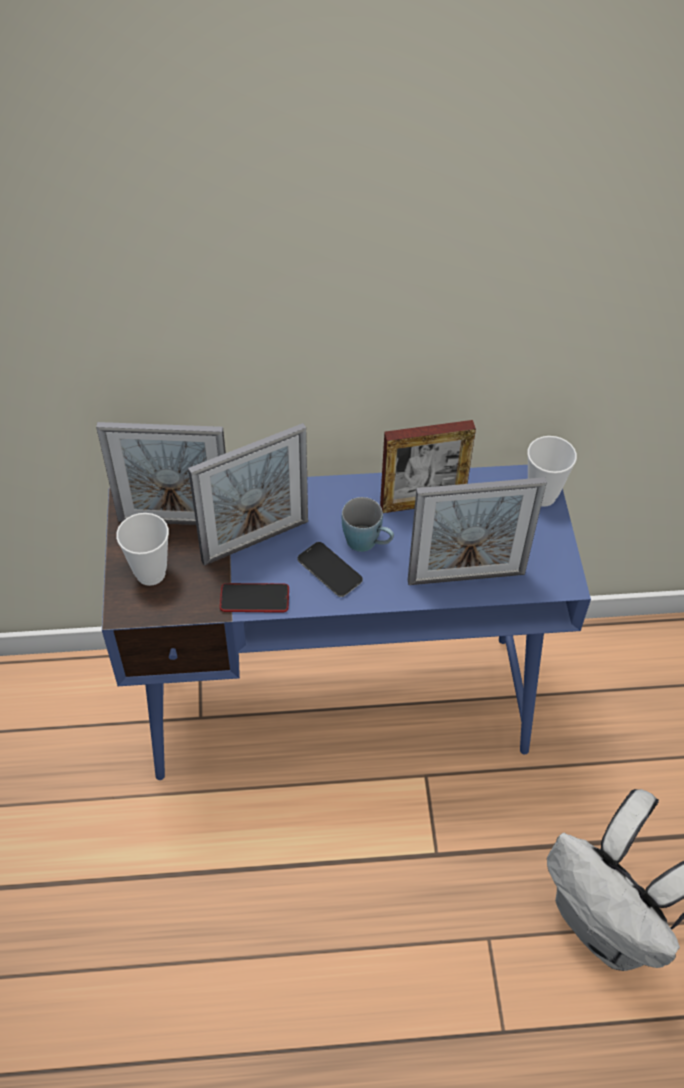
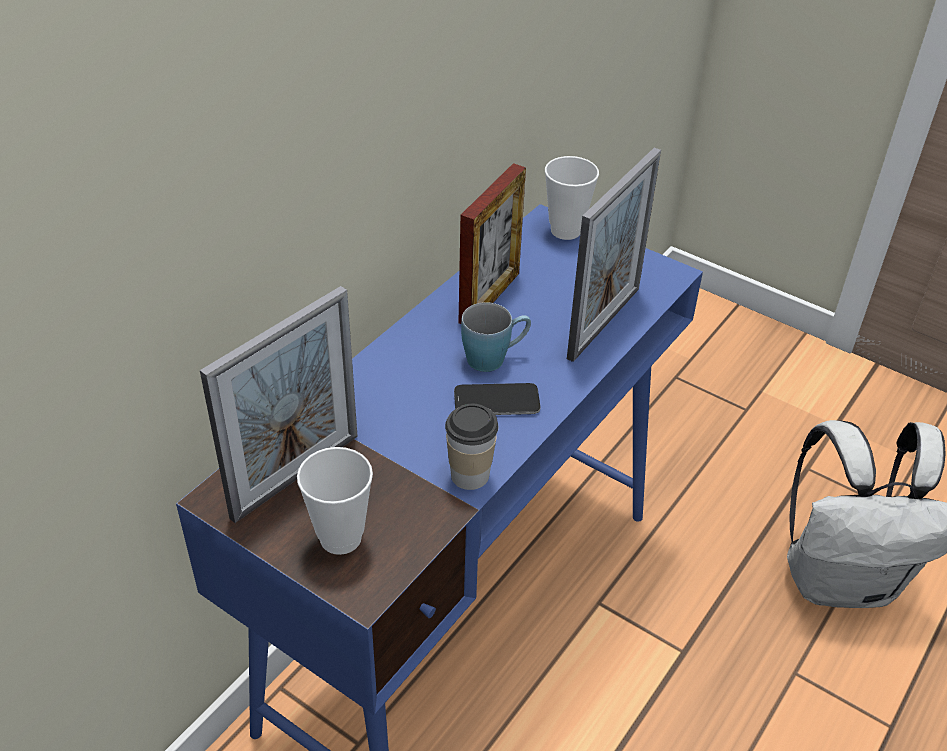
camera: 50 degrees left, 10 degrees down
(254, 598) = (470, 475): phone -> cup
(255, 541) = (398, 431): picture frame -> none

